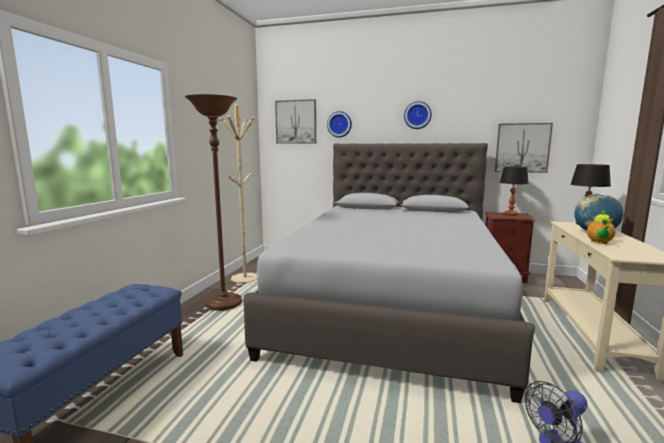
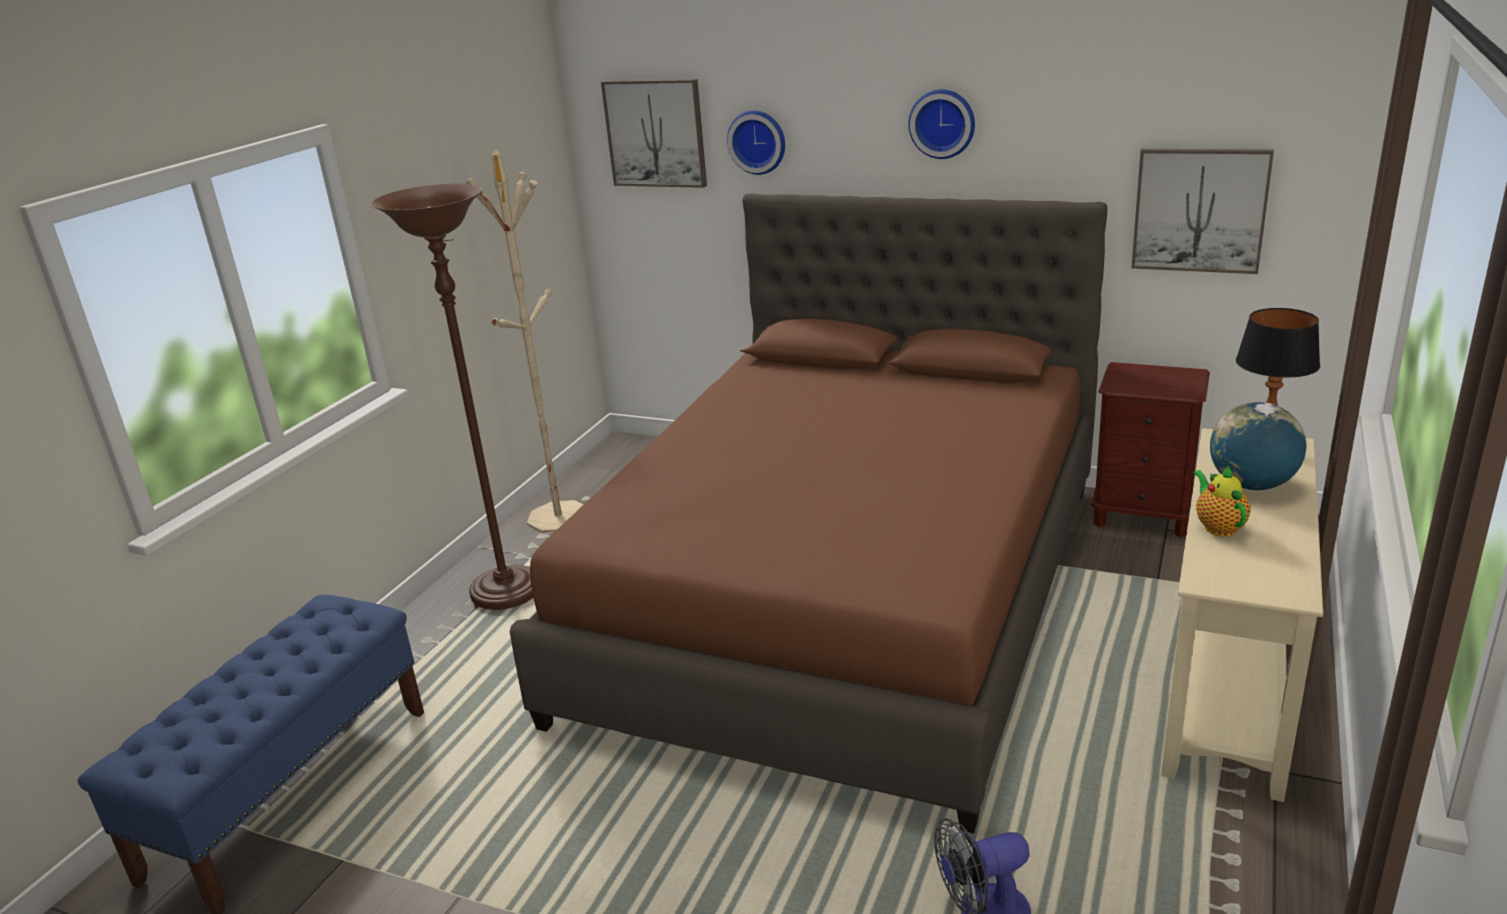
camera: 10 degrees right, 15 degrees up
(393, 303) = (847, 595): grey bed -> brown bed
(511, 214) = (1159, 377): table lamp -> none
(599, 242) = (1218, 527): teapot -> teapot turned 135 degrees clockwise

